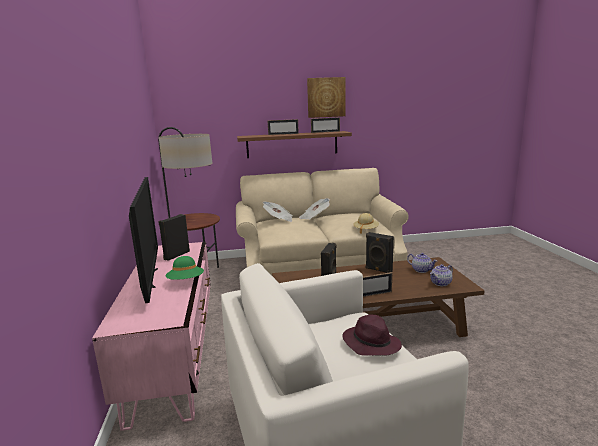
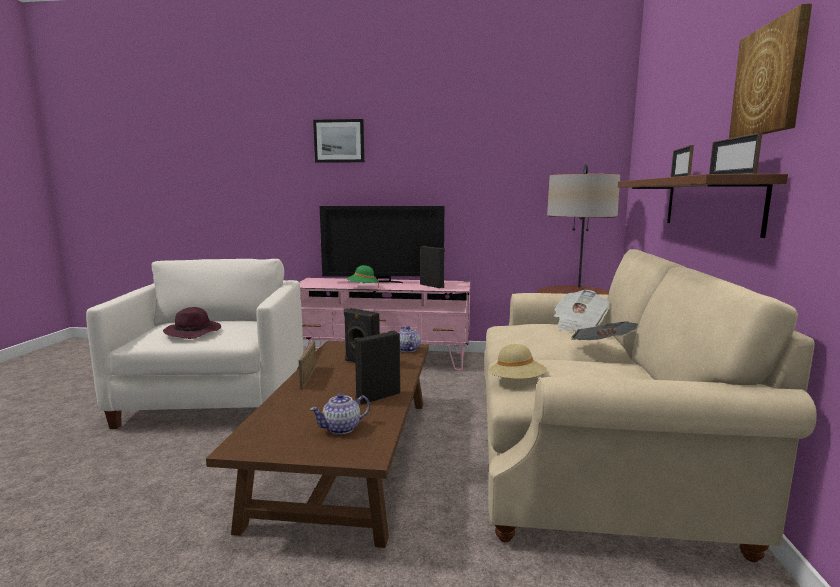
camera: 105 degrees right, 5 degrees down
(69, 106) = (339, 141): none -> picture
(441, 283) = (277, 429): teapot -> teapot (407, 349)

